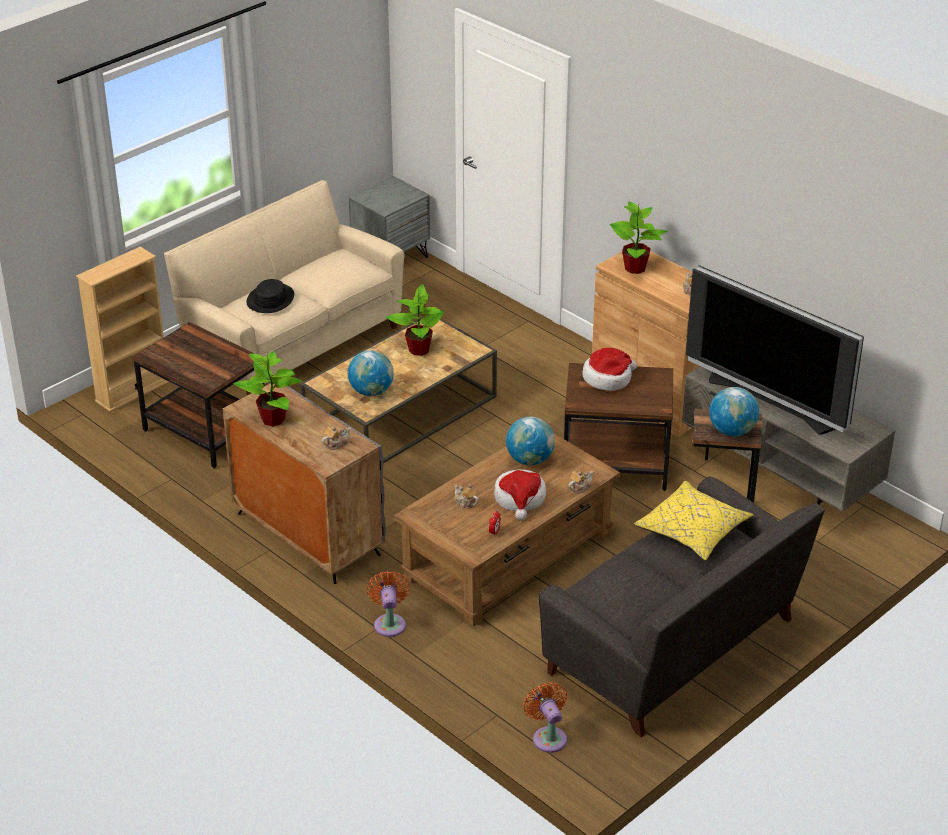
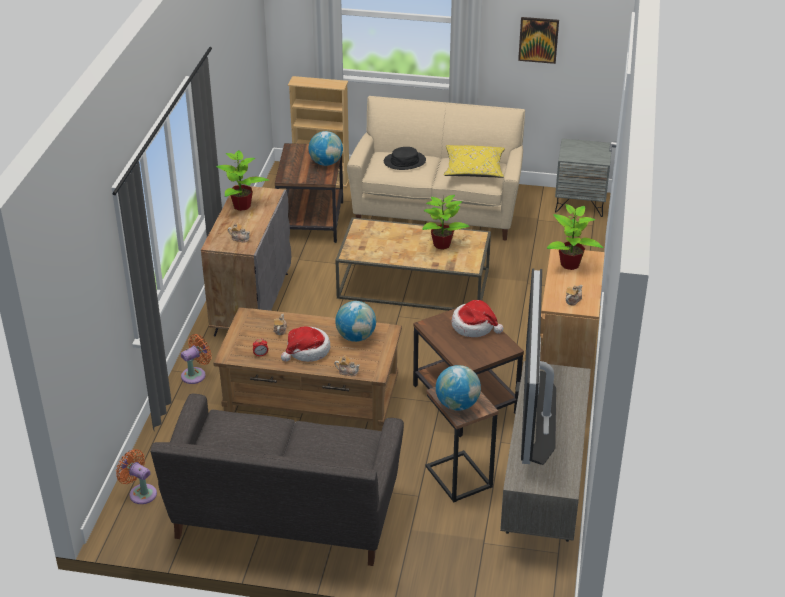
camera: 55 degrees right, 0 degrees up
(309, 94) = (538, 39): none -> picture
(371, 391) = (373, 246): globe -> globe (326, 163)
(548, 737) = (140, 493): orange fan -> orange fan turned 90 degrees counterclockwise
(693, 531) = (337, 441): yellow pillow -> yellow pillow (474, 170)

